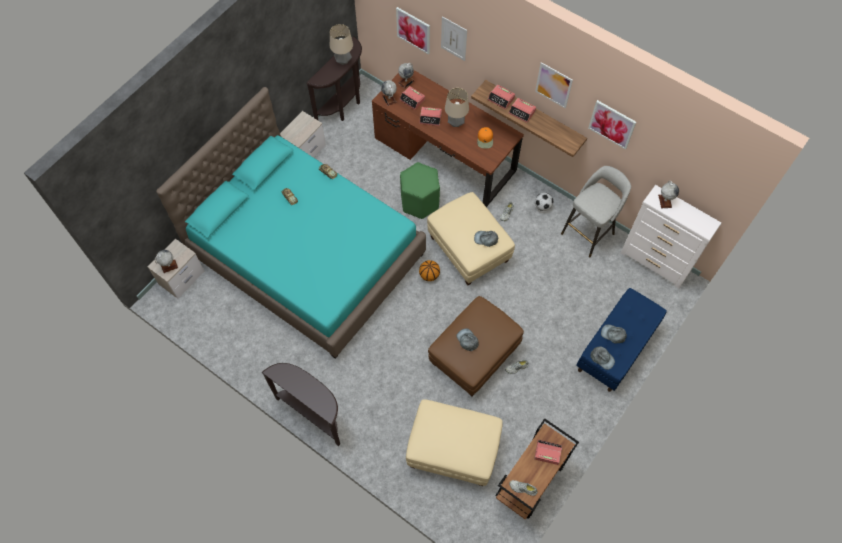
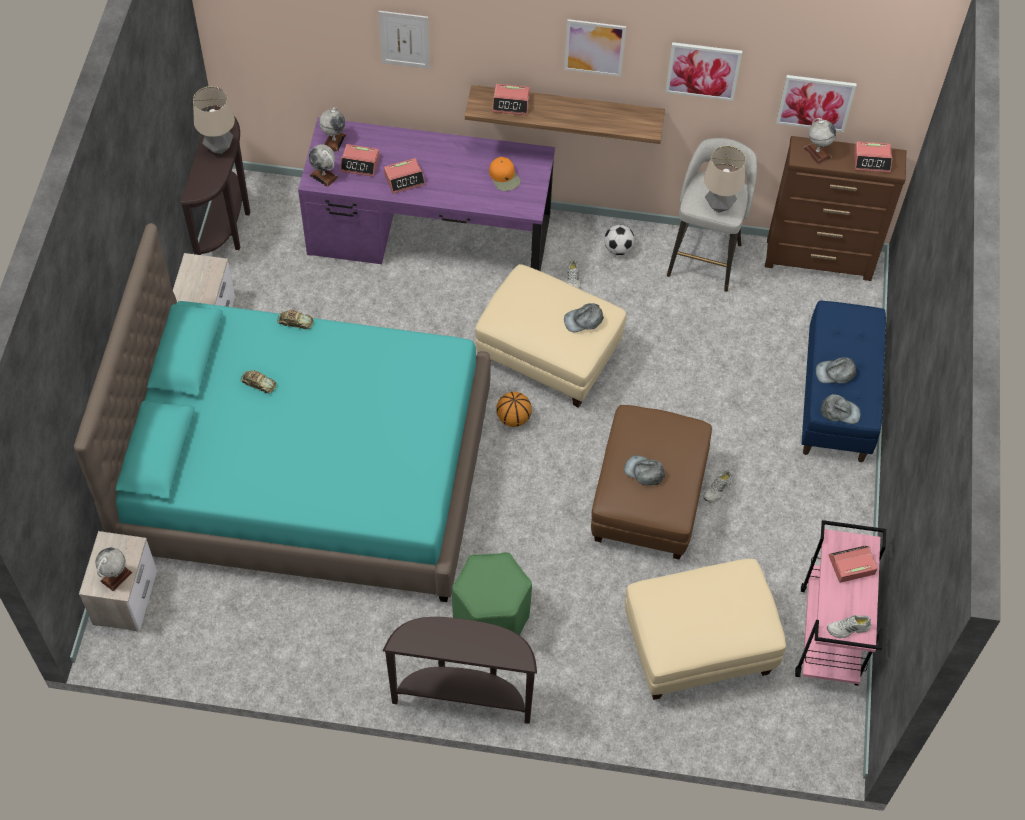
camera: 30 degrees left, 5 degrees down
(413, 30) = (325, 53): picture -> picture (815, 102)
(419, 201) = (433, 319): green stool -> green stool (490, 618)
(445, 154) = (430, 235): brown desk -> purple desk
(456, 123) = (447, 171): table lamp -> table lamp (719, 206)
(522, 112) = (552, 110): alarm clock -> alarm clock (872, 160)
(529, 482) = (829, 636): brown cart -> pink cart
(655, 263) = (819, 260): white dresser -> brown dresser

